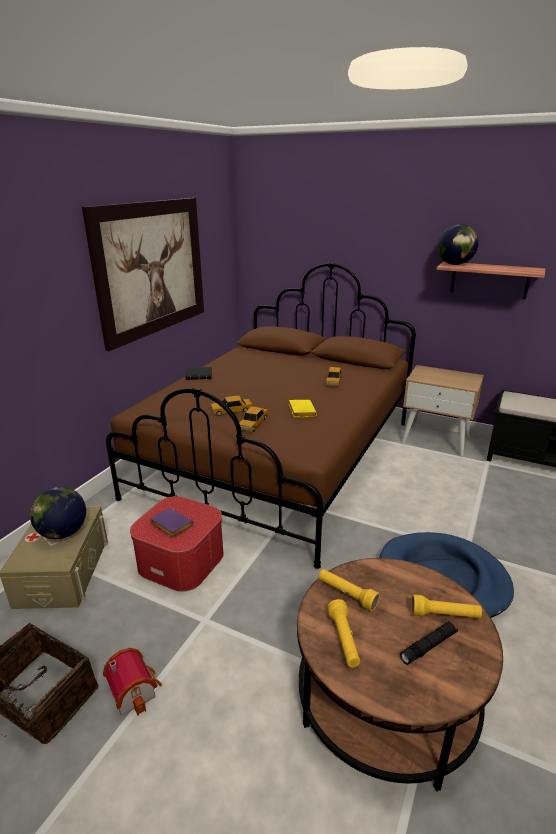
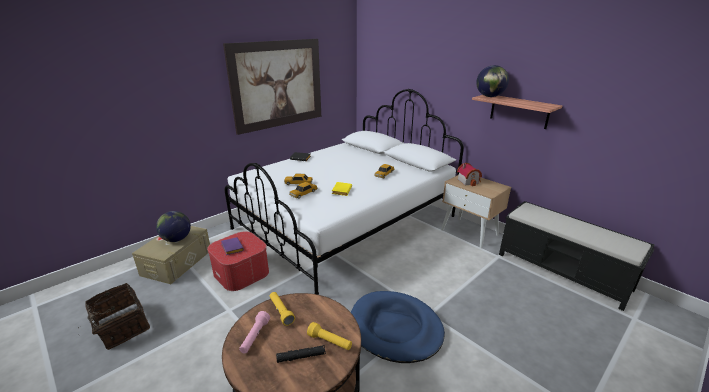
camera: 20 degrees right, 0 degrees up
(135, 690) = (166, 337): toy house -> toy house (469, 181)
(279, 458) = (346, 223): brown bed -> white bed
(344, 640) = (255, 337): yellow flashlight -> pink flashlight

